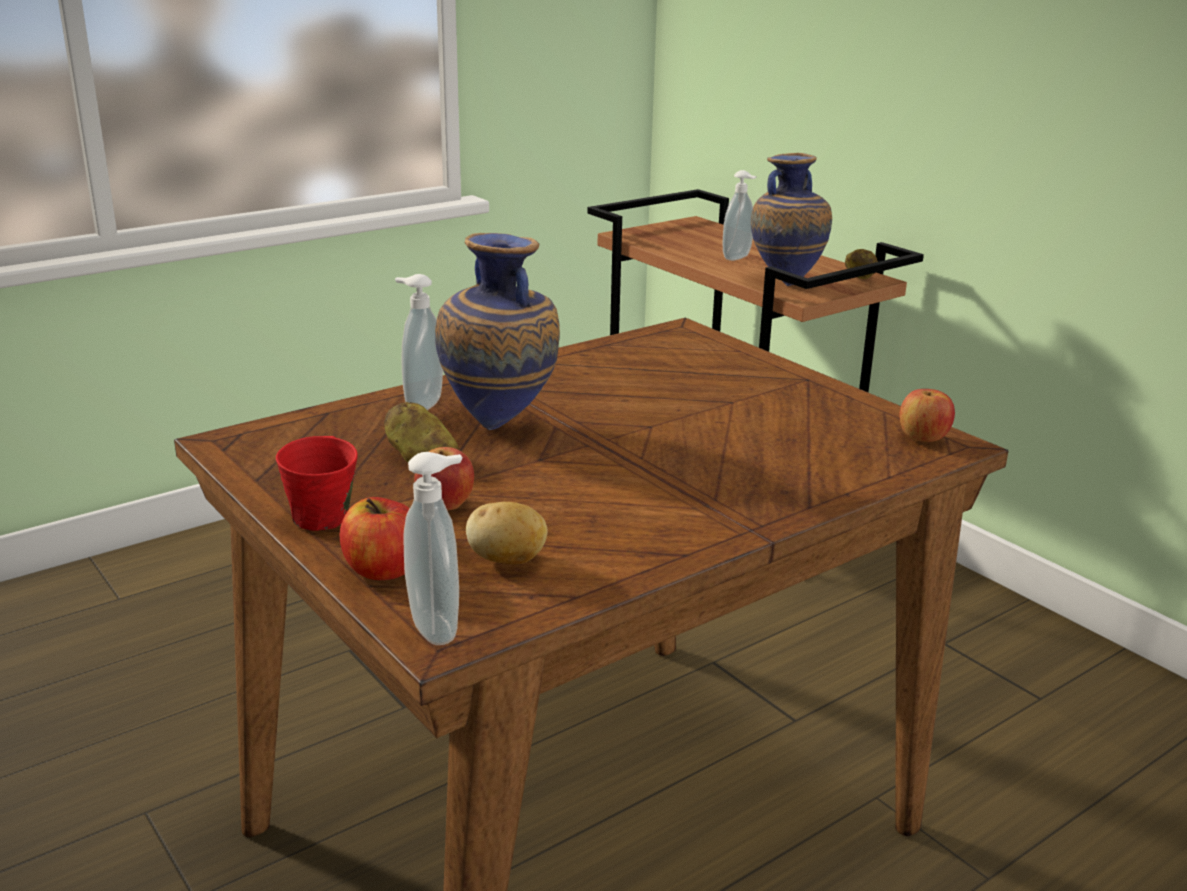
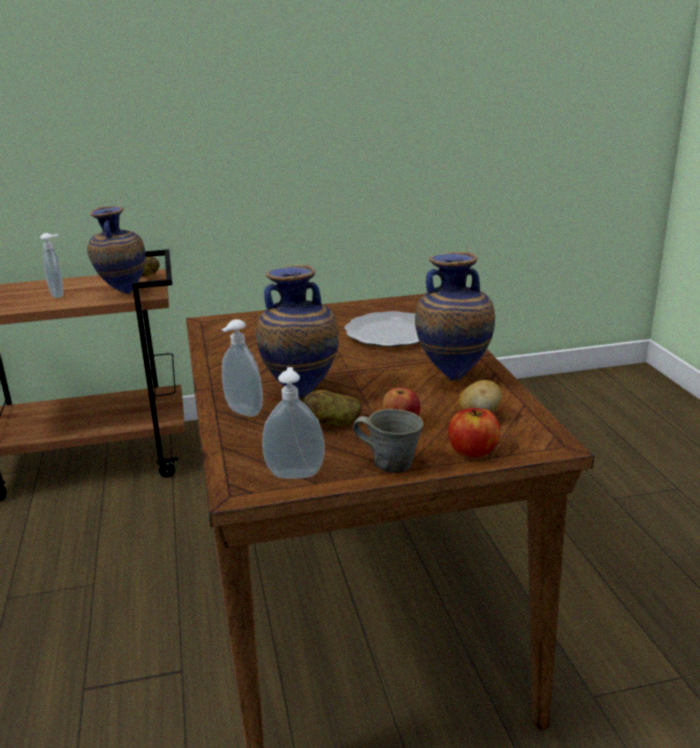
camera: 65 degrees left, 0 degrees up
(323, 516) = (390, 463): red mug -> grey mug
(439, 627) = (543, 443): soap dispenser -> soap dispenser (295, 473)
(645, 519) = (453, 376): none -> vase
(774, 446) = (390, 333): none -> plate
(923, 438) = (407, 303): apple -> none

